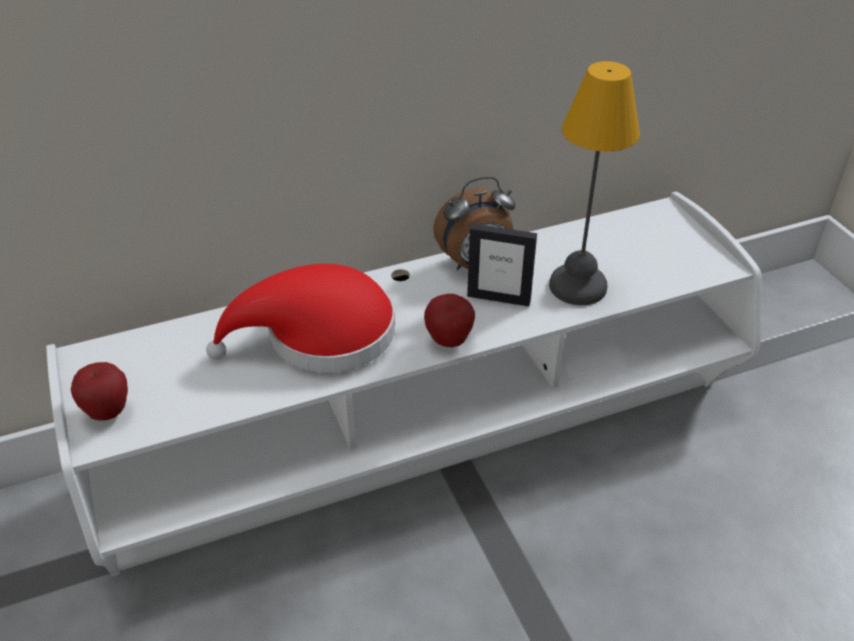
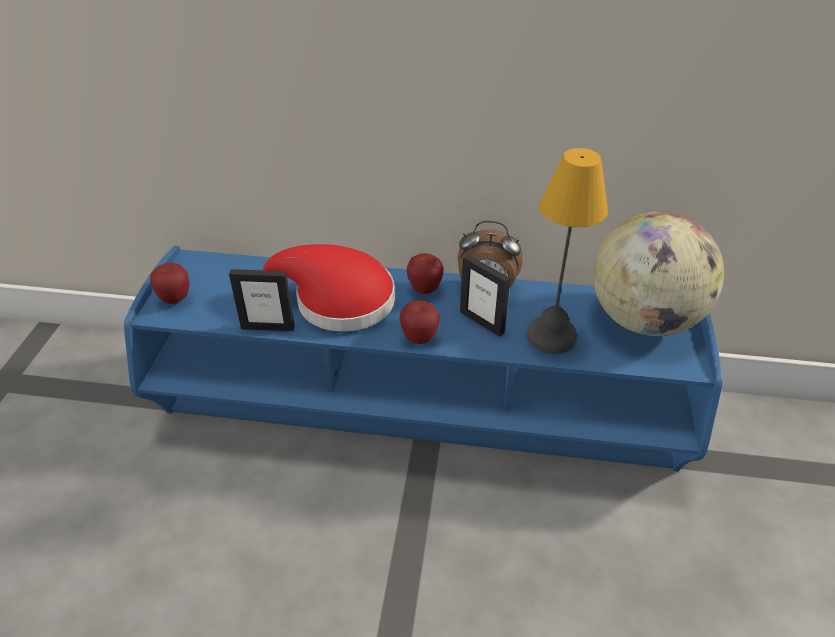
camera: 30 degrees right, 0 degrees up
(263, 397) = (268, 327): none -> picture frame
(409, 285) = (425, 289): none -> apple
(428, 443) = (418, 417): white tv stand -> blue tv stand
(648, 238) = (644, 320): none -> globe

